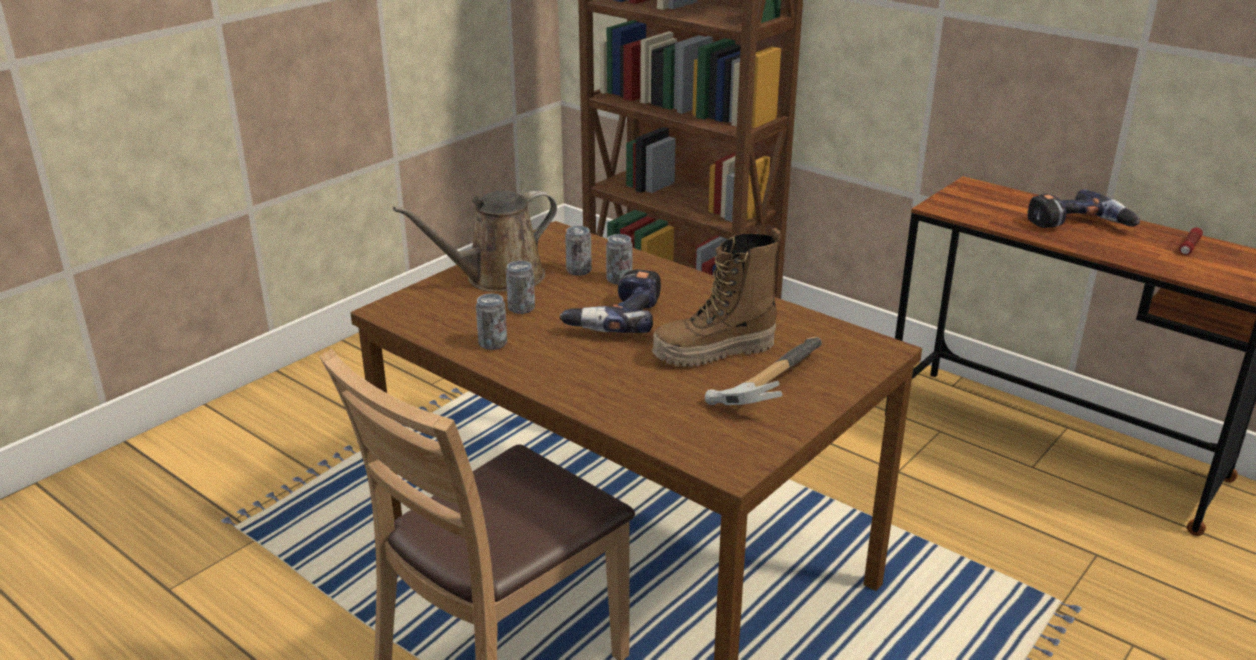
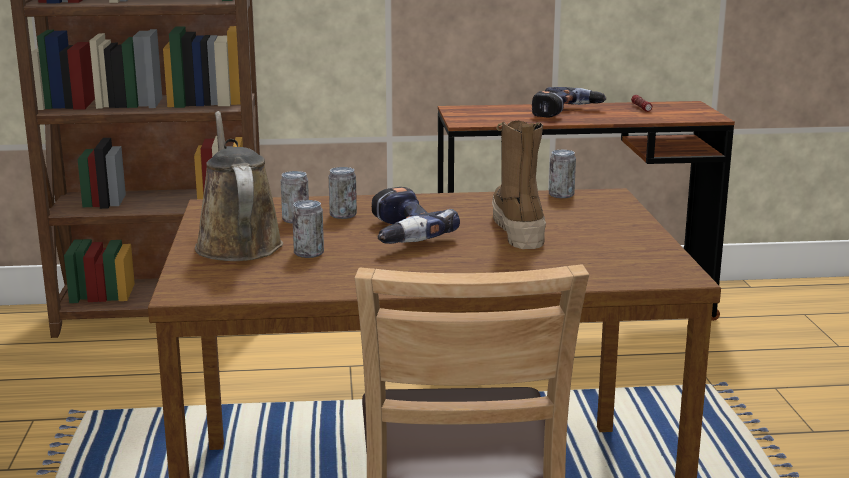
camera: 45 degrees left, 10 degrees down
(493, 343) = (343, 279): can -> can (561, 195)
(498, 278) = (237, 244): brown watering can -> brown watering can turned 150 degrees clockwise
(714, 352) = (517, 229): boot -> boot turned 150 degrees clockwise
(765, 385) = (591, 233): hammer -> none

